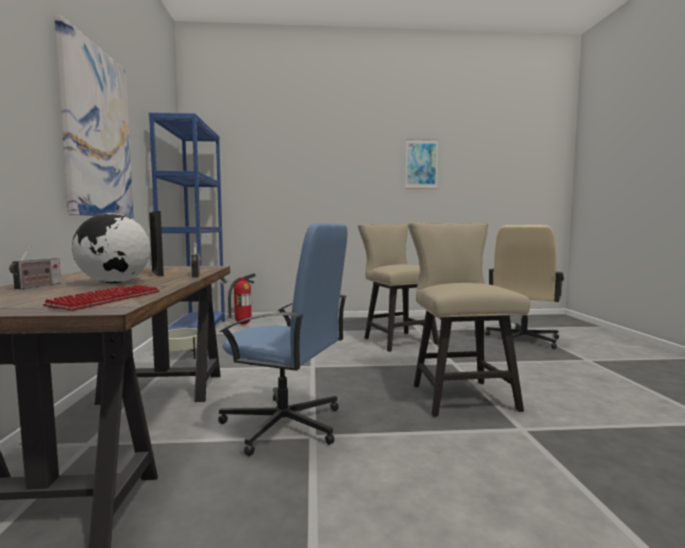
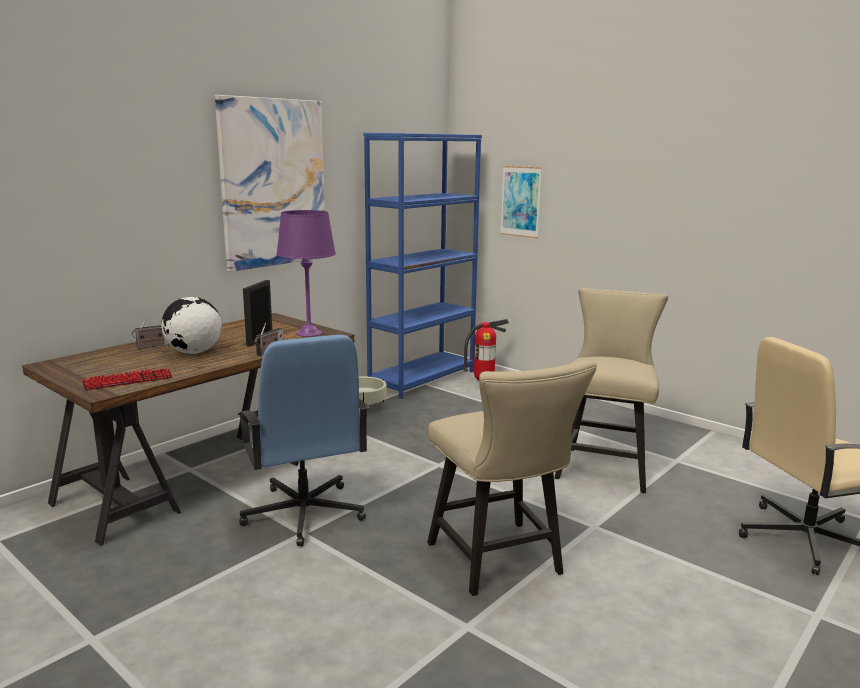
camera: 45 degrees right, 10 degrees up
(190, 268) = (309, 333): none -> purple table lamp
(421, 164) = (774, 178): picture -> picture (520, 201)
(459, 394) = (500, 563): beige chair -> beige chair turned 120 degrees clockwise

